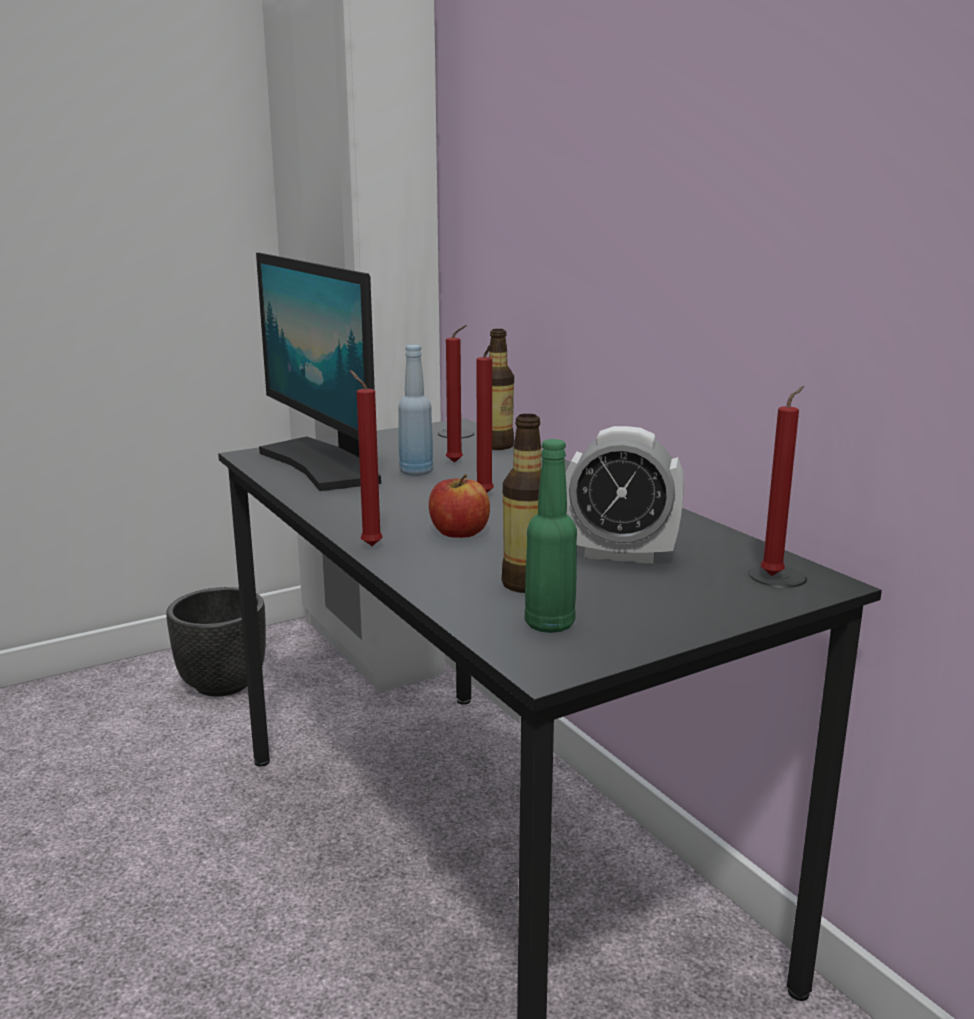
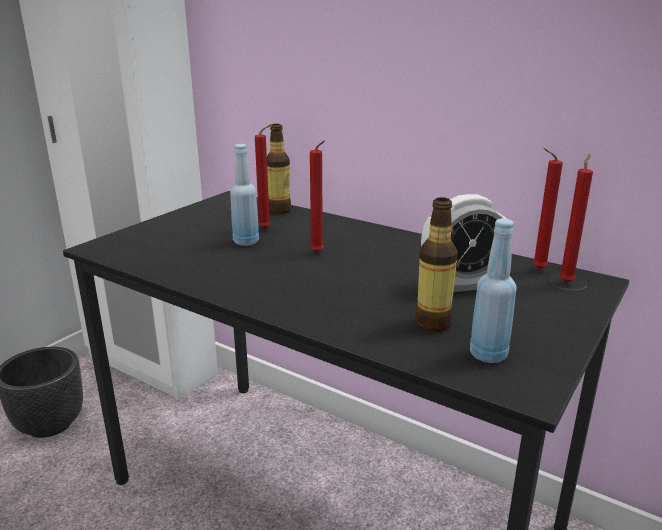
camera: 25 degrees left, 5 degrees up
(324, 465) = (167, 247): monitor -> none
(369, 545) = (285, 314): red candle -> red candle (536, 269)
(459, 533) = (337, 289): apple -> none
(549, 624) = (488, 354): green bottle -> blue bottle

